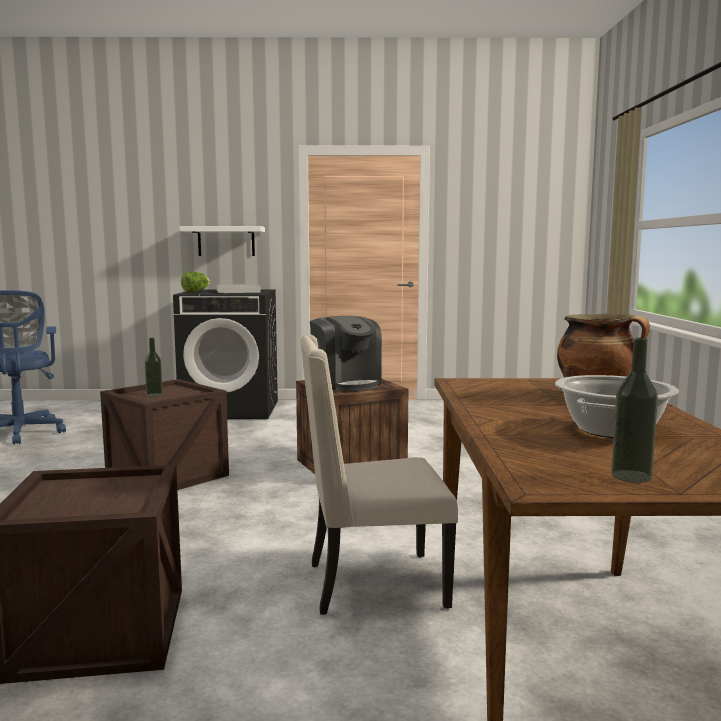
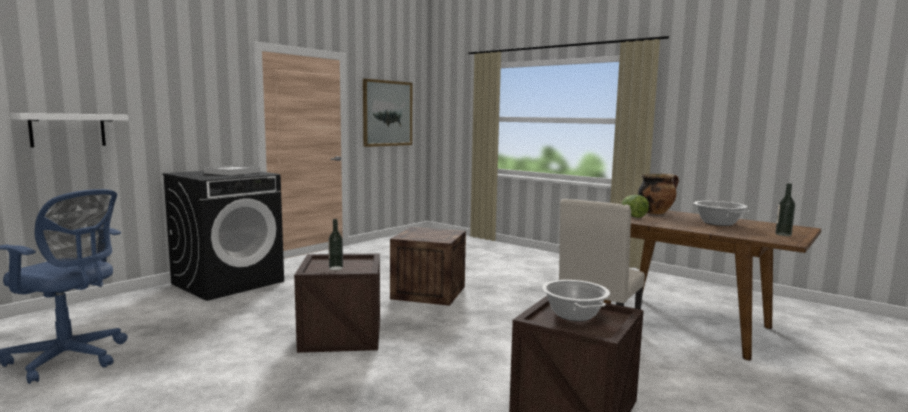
camera: 50 degrees left, 0 degrees up
(104, 492) = (573, 314): none -> cooking pot
(196, 292) = (198, 176): lettuce -> lettuce (632, 216)
(226, 241) = (192, 125): white shelf -> white shelf (68, 130)
(346, 383) = (425, 234): coffee machine -> none
(502, 224) = (387, 113): none -> picture

